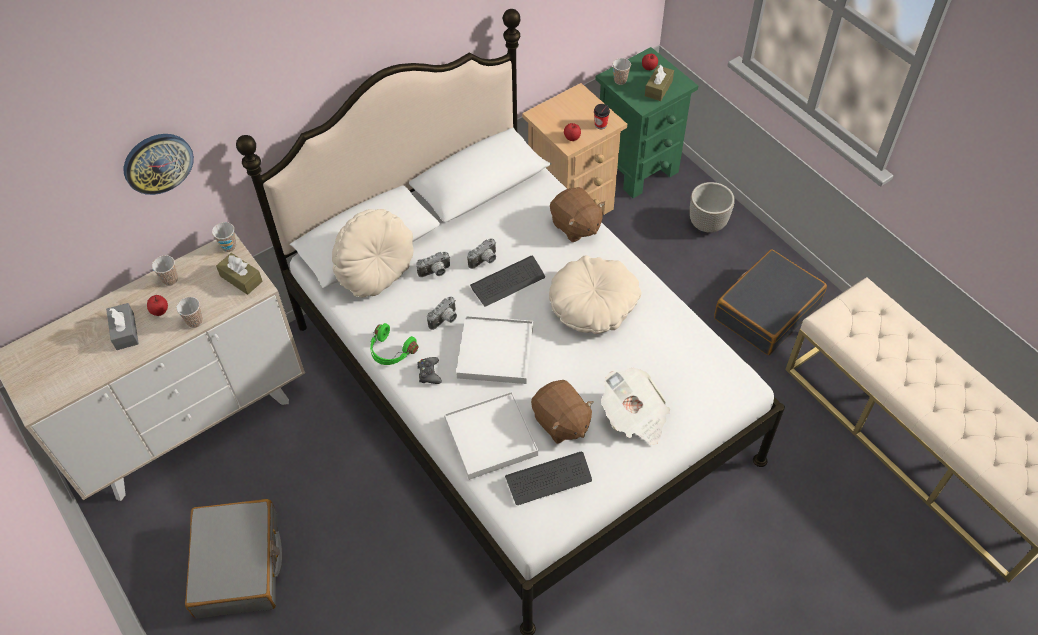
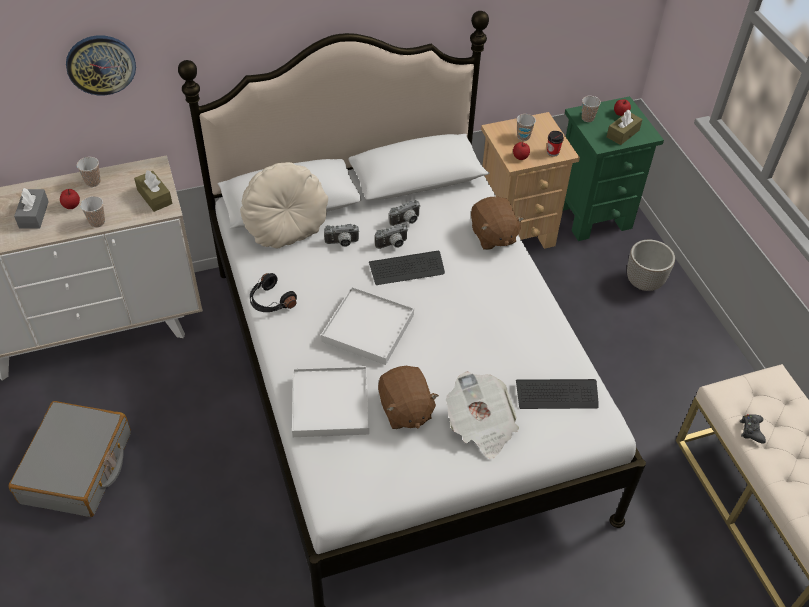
camera: 15 degrees right, 5 degrees down
(229, 246) = (156, 167): cup -> cup (523, 137)
(391, 351) = (270, 301): green headphones -> black headphones
(429, 373) = (297, 330): black game controller -> black game controller (751, 430)
(445, 320) = (333, 287): camera -> camera (406, 221)
(549, 479) = (370, 460): keyboard -> keyboard (556, 395)
(591, 302) = (480, 308): beige pillow -> none
(766, 310) = (675, 378): black suitcase -> none

